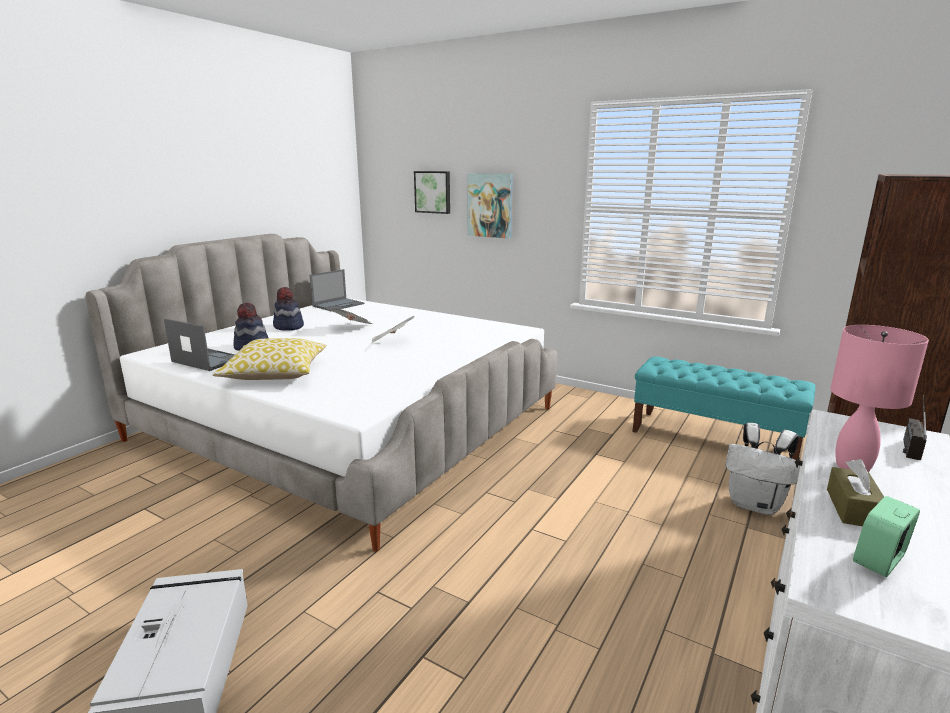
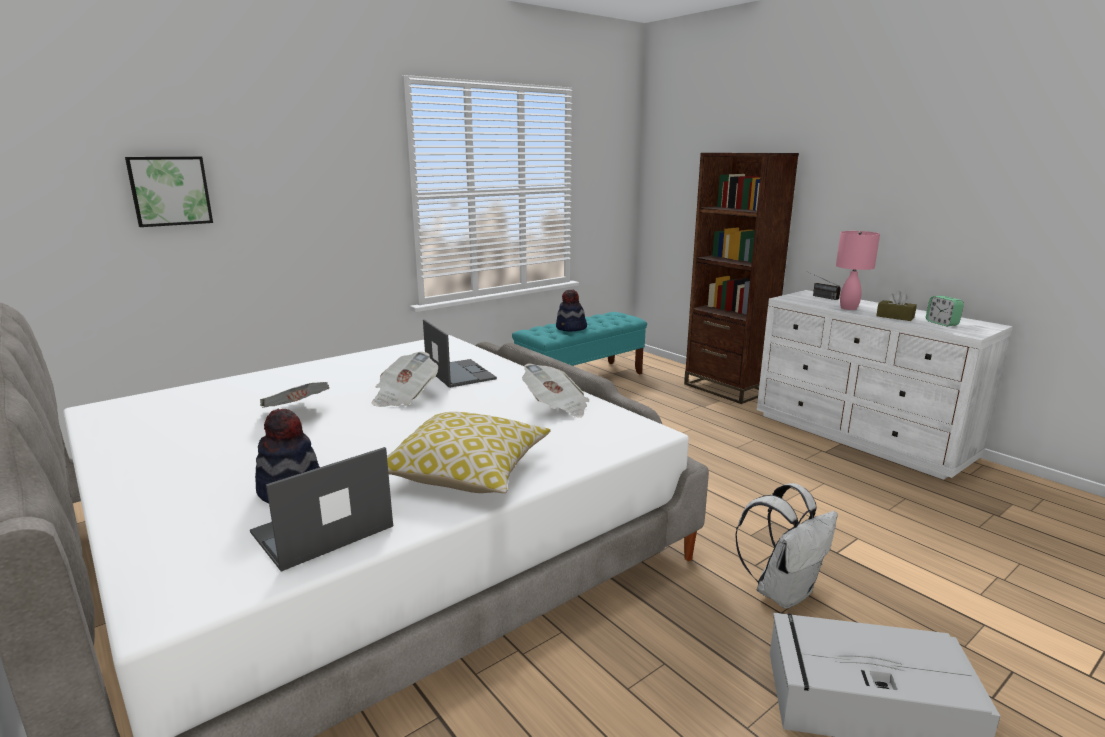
camera: 70 degrees left, 0 degrees up
(288, 327) = (205, 457): hat -> hat (571, 328)
(338, 305) = (125, 413): laptop -> laptop (459, 373)
(396, 380) = (556, 407): none -> newspaper
(490, 205) = (283, 203): picture -> none
(756, 505) = (679, 396): white backpack -> white backpack (783, 591)

